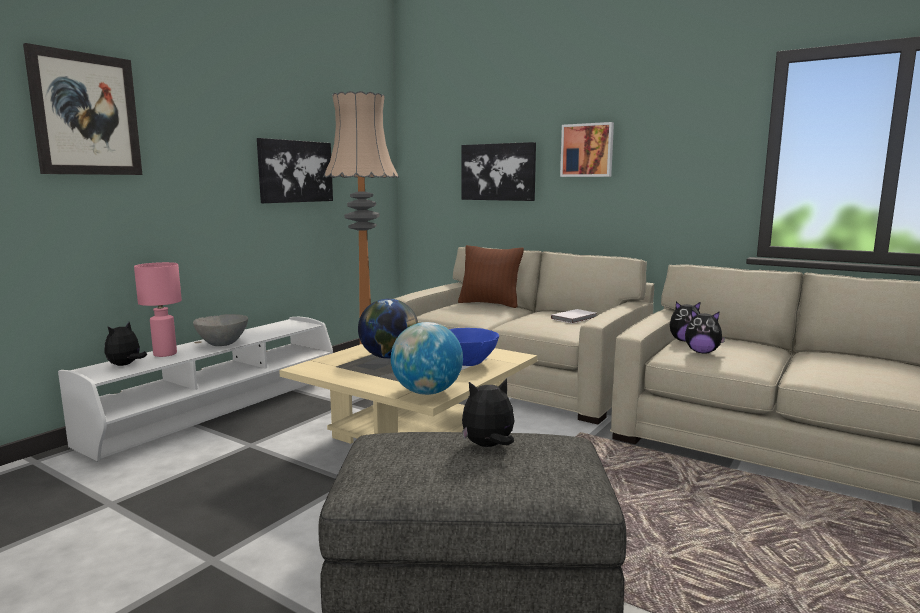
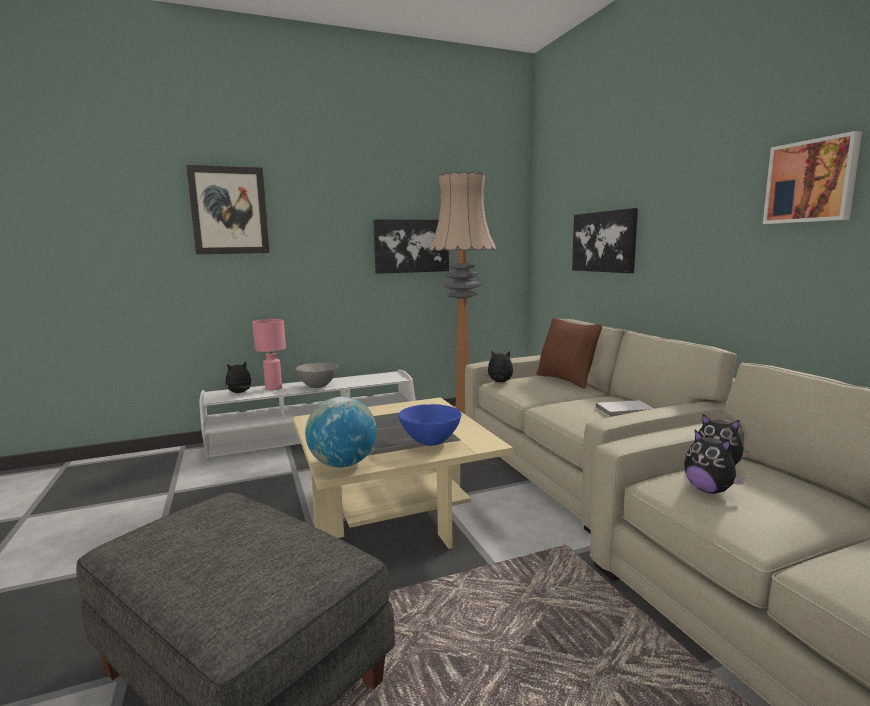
camera: 35 degrees right, 0 degrees up
(389, 357) = (383, 421): globe -> none
(488, 446) = (257, 539): plush toy -> plush toy (499, 382)
(587, 150) = (687, 214): picture -> picture (811, 181)

